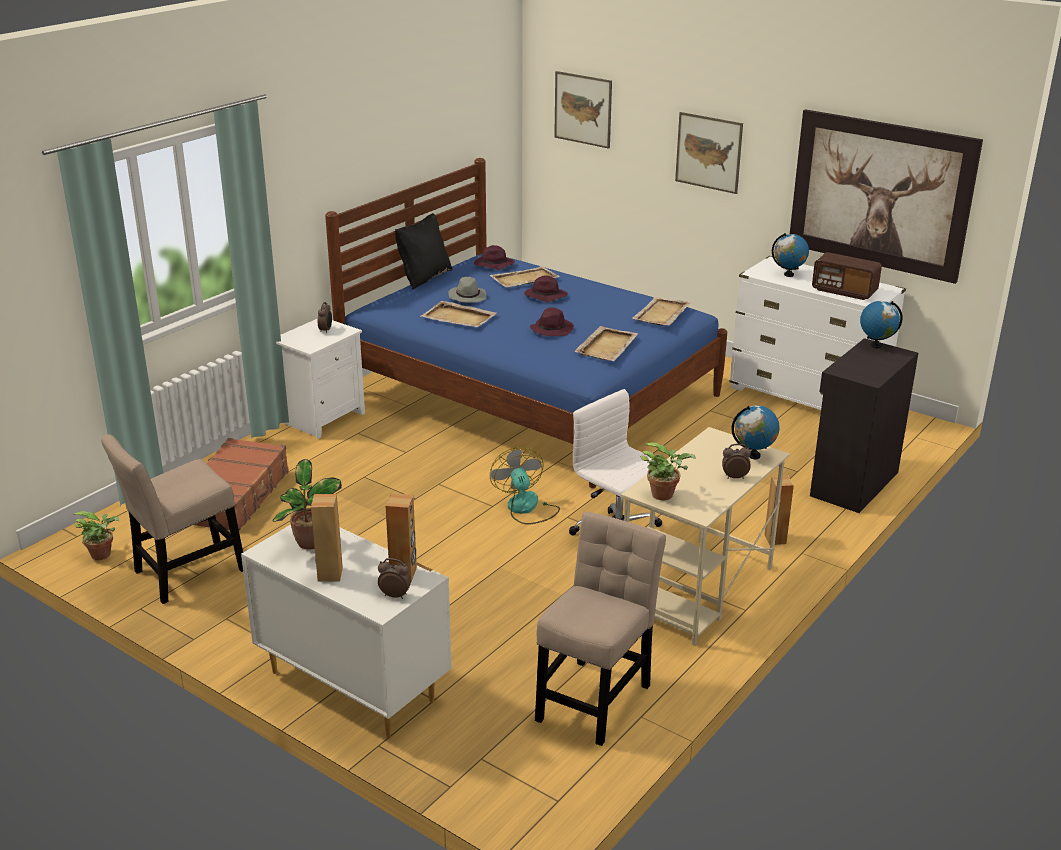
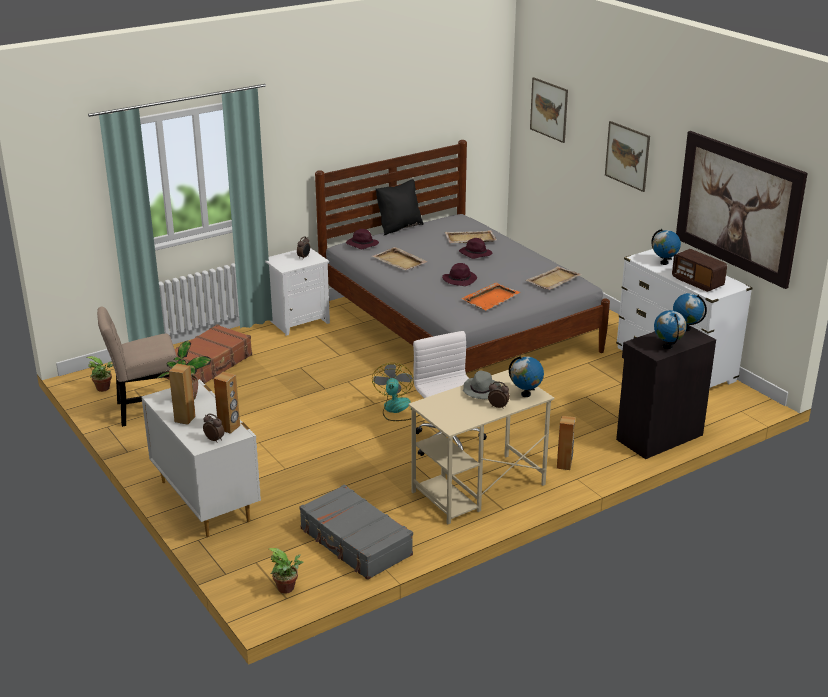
camera: 20 degrees right, 0 degrees up
(467, 297) = (417, 247): grey hat -> grey hat (481, 390)
(493, 265) = (456, 224): purple hat -> purple hat (361, 244)
(530, 395) = (457, 329): blue bed -> grey bed
(595, 698) = (355, 542): beige chair -> grey suitcase
(607, 346) = (491, 298): beige tray -> orange tray
(665, 495) = (438, 410): potted plant -> potted plant (288, 589)
(875, 369) = (667, 346): none -> globe

